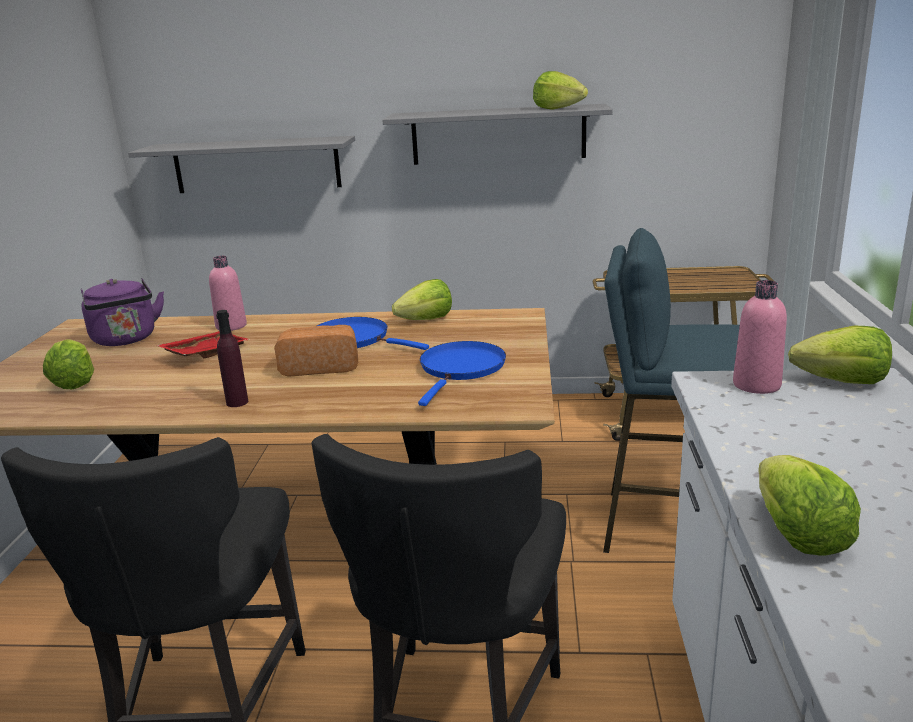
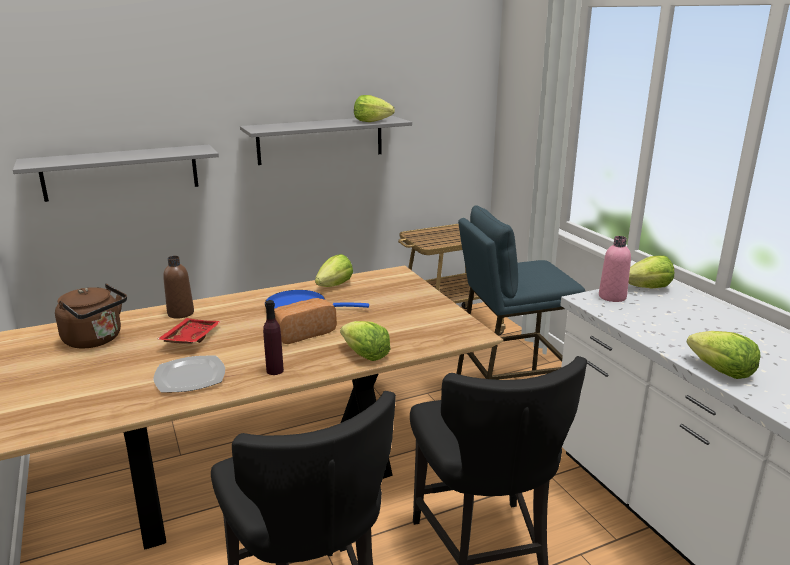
camera: 30 degrees left, 0 degrees up
(74, 382) = (102, 383): lettuce -> lettuce (365, 355)
(126, 340) = (96, 340): purple kettle -> brown kettle
(154, 391) = (190, 376): none -> plate
(231, 326) = (181, 313): pink bottle -> brown bottle
(461, 369) = (405, 317): blue frying pan -> none

